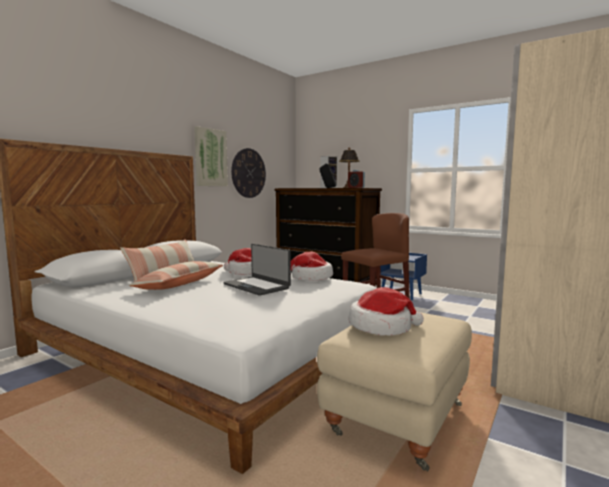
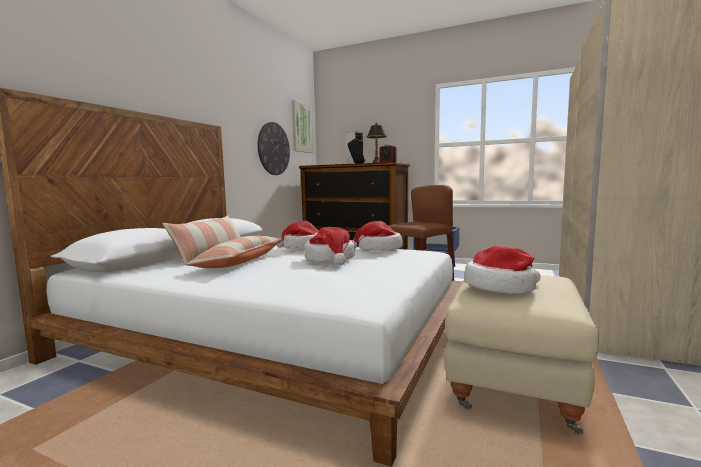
camera: 10 degrees left, 0 degrees up
(210, 157) = (237, 129): picture -> picture (301, 127)
(257, 286) = (330, 259): laptop -> hat

